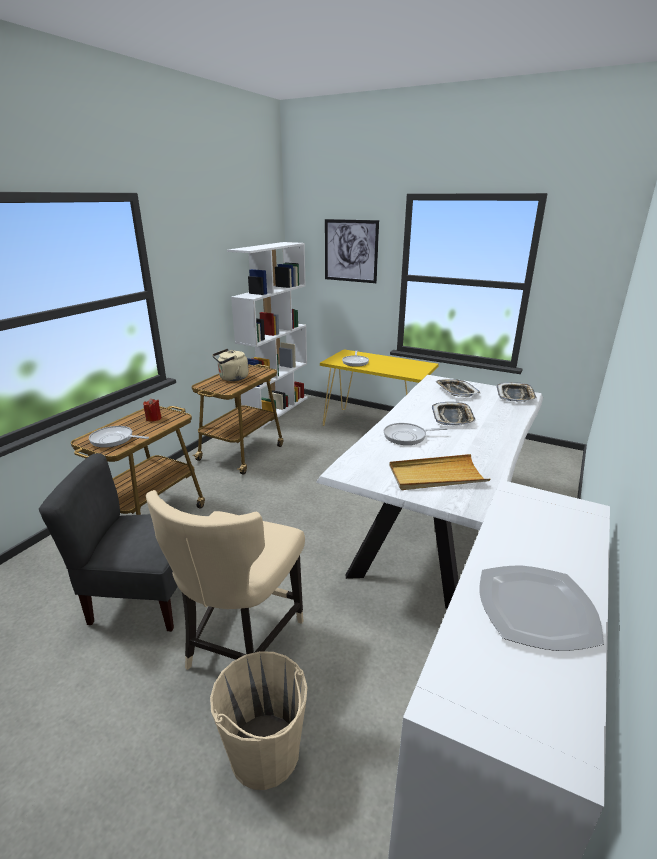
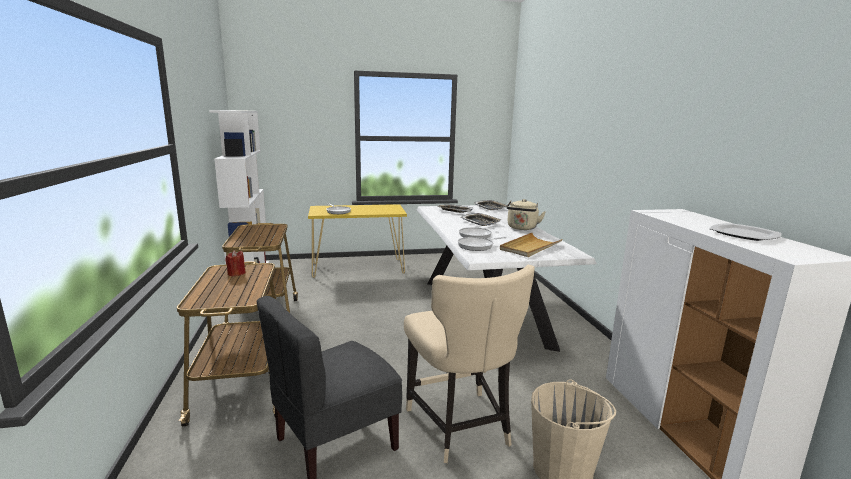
camera: 40 degrees left, 10 degrees down
(114, 439) = (230, 294): frying pan -> frying pan (477, 246)
(232, 378) = (253, 235): beige kettle -> beige kettle (522, 228)
(351, 251) = (304, 117): picture -> none

